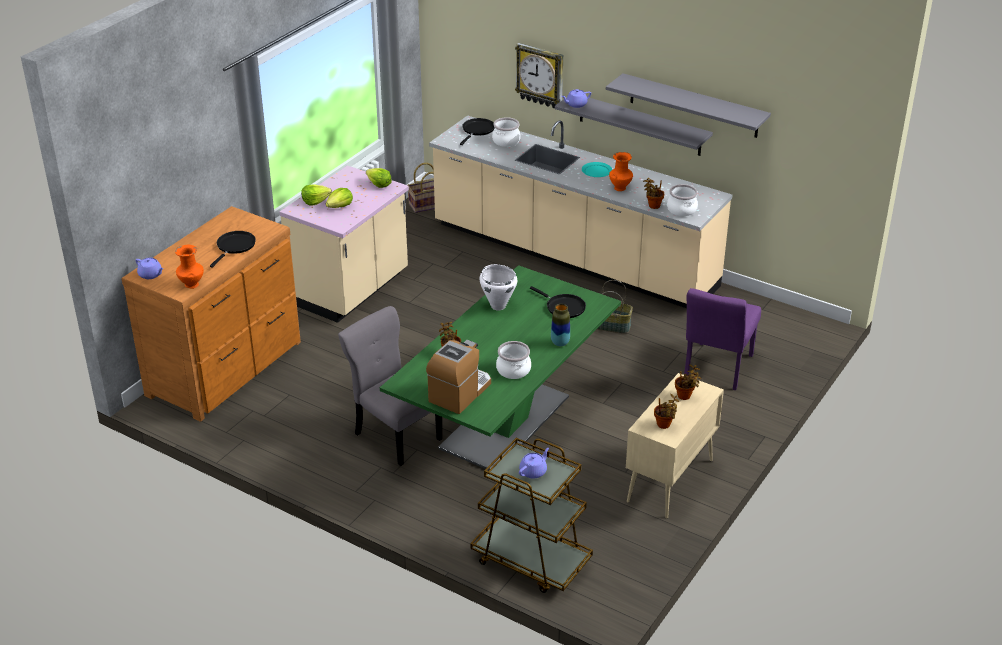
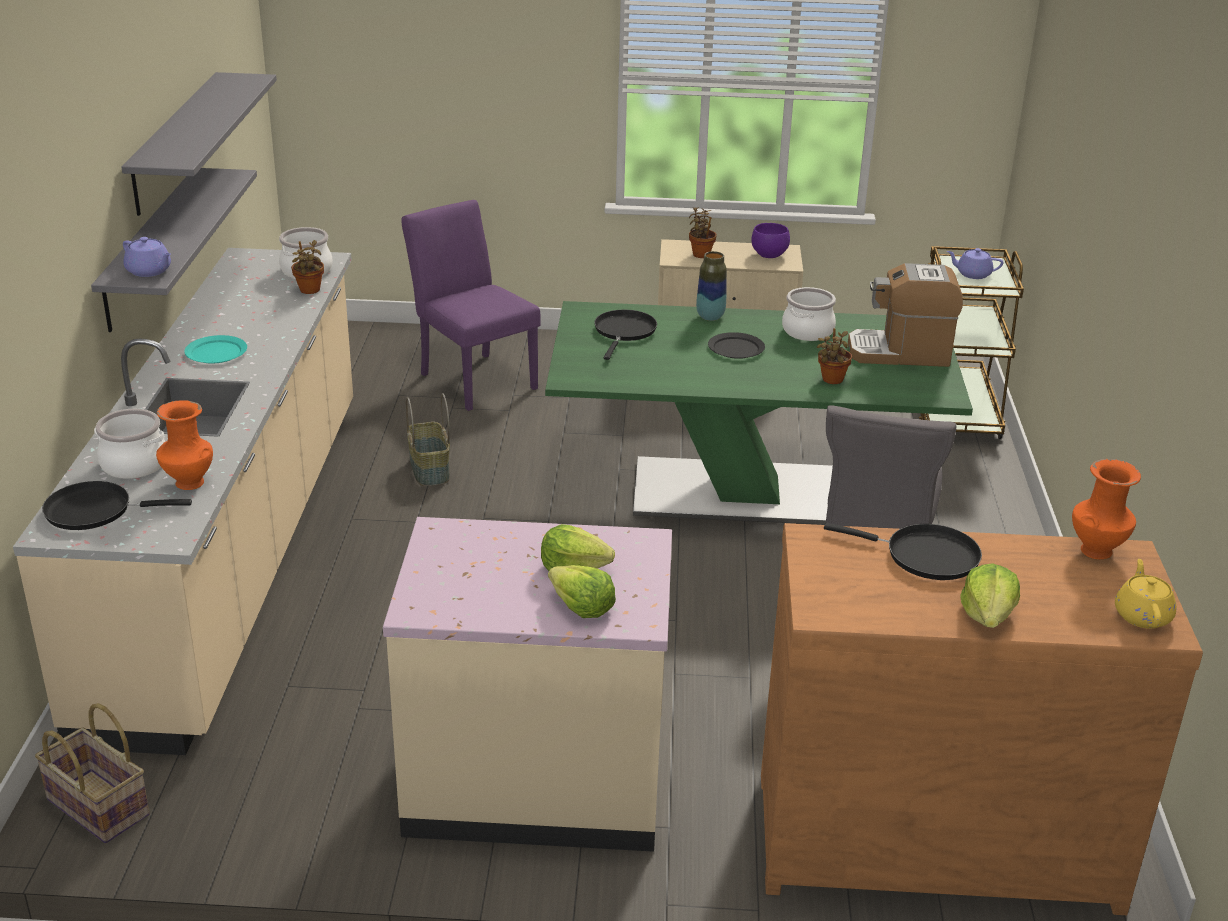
camera: 120 degrees left, 5 degrees down
(151, 275) = (1142, 615): purple teapot -> yellow teapot
(234, 246) = (925, 556): black frying pan -> black frying pan turned 150 degrees counterclockwise
(379, 184) = (442, 551): lettuce -> lettuce (988, 615)
(498, 306) = (675, 376): white cooking pot -> none
(513, 336) = (735, 348): none -> black plate
(540, 75) = (56, 300): wall clock -> none
(620, 188) = (266, 323): orange vase -> orange vase (188, 483)
(664, 425) = (768, 255): potted plant -> purple bowl
(716, 370) = (473, 378): purple chair -> purple chair turned 120 degrees counterclockwise

